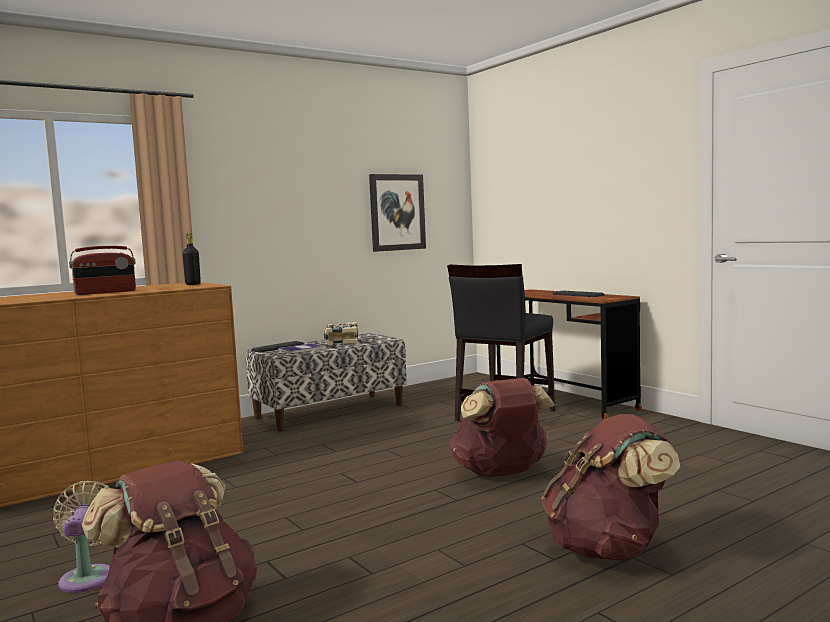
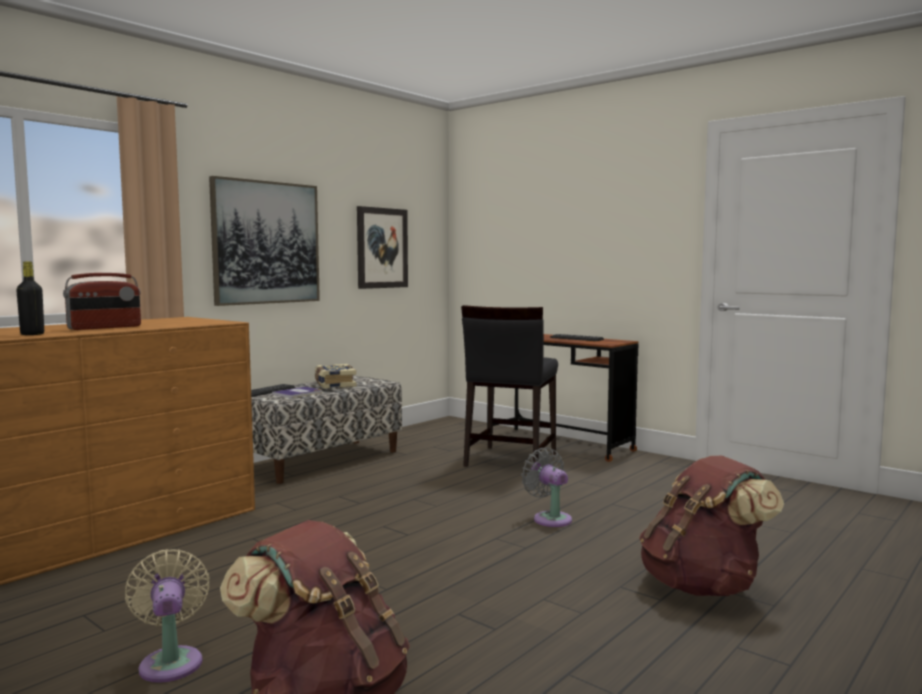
camera: 15 degrees left, 0 degrees up
(193, 284) = (195, 320): black bottle -> black bottle (32, 334)
(277, 213) = (266, 242): none -> picture
(501, 473) = (550, 518): brown backpack -> grey fan

